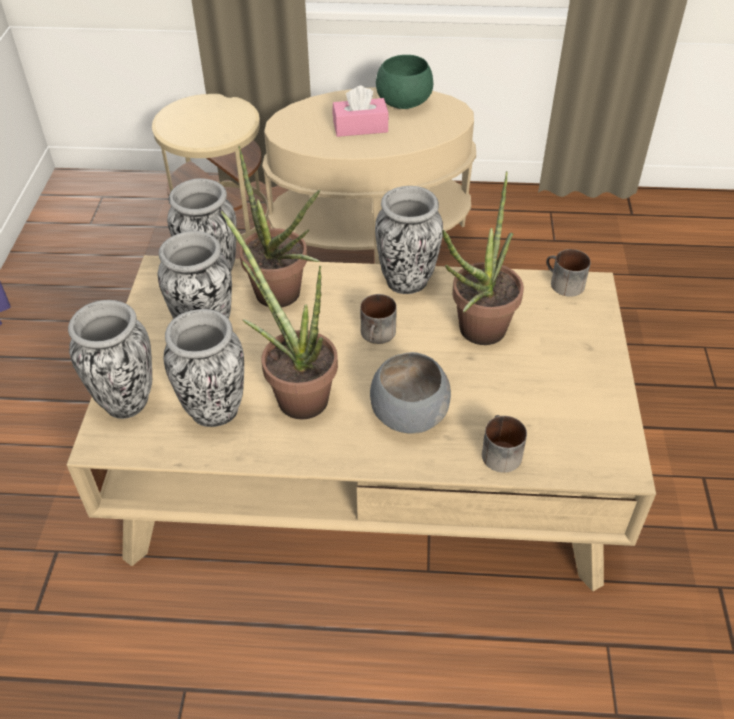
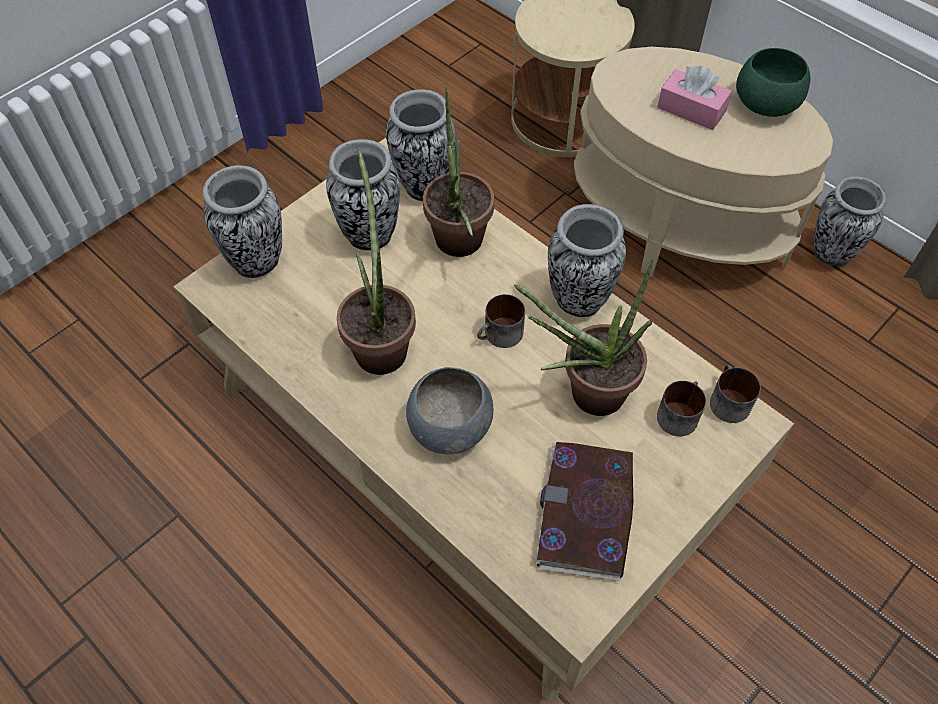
camera: 40 degrees right, 10 degrees up
(215, 411) = (308, 315): vase -> vase (831, 253)
(498, 452) = (486, 517): mug -> mug (678, 413)
(556, 403) = (586, 512): none -> book

